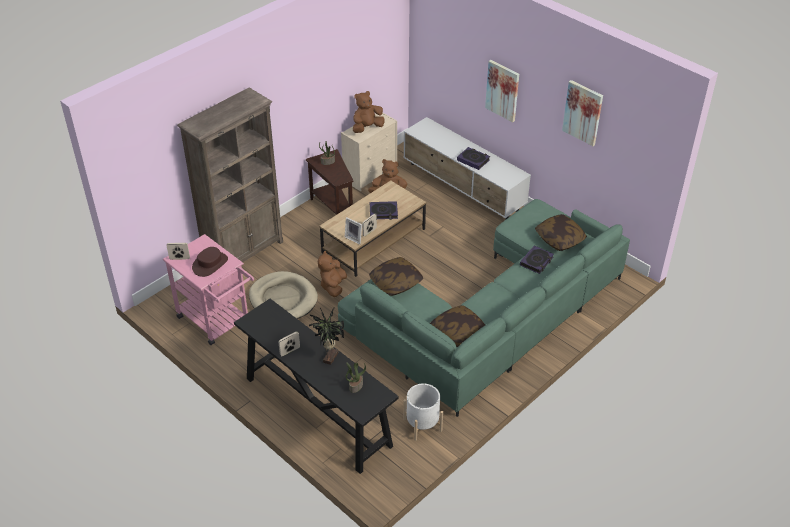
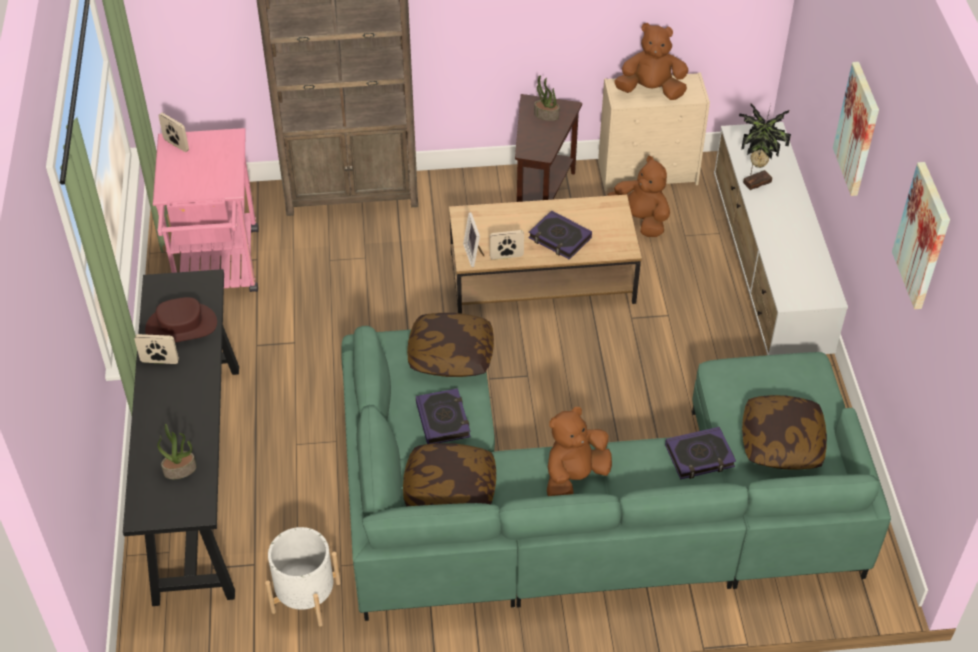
camera: 40 degrees right, 5 degrees up
(210, 264) = (202, 174): brown hat -> brown hat (181, 326)
(283, 299) = (329, 289): beige dog bed -> none
(329, 357) = (195, 404): potted plant -> potted plant (755, 181)
(333, 286) = (413, 312): brown plush toy -> brown plush toy (574, 477)
(473, 160) = (778, 231): book -> book (443, 420)

